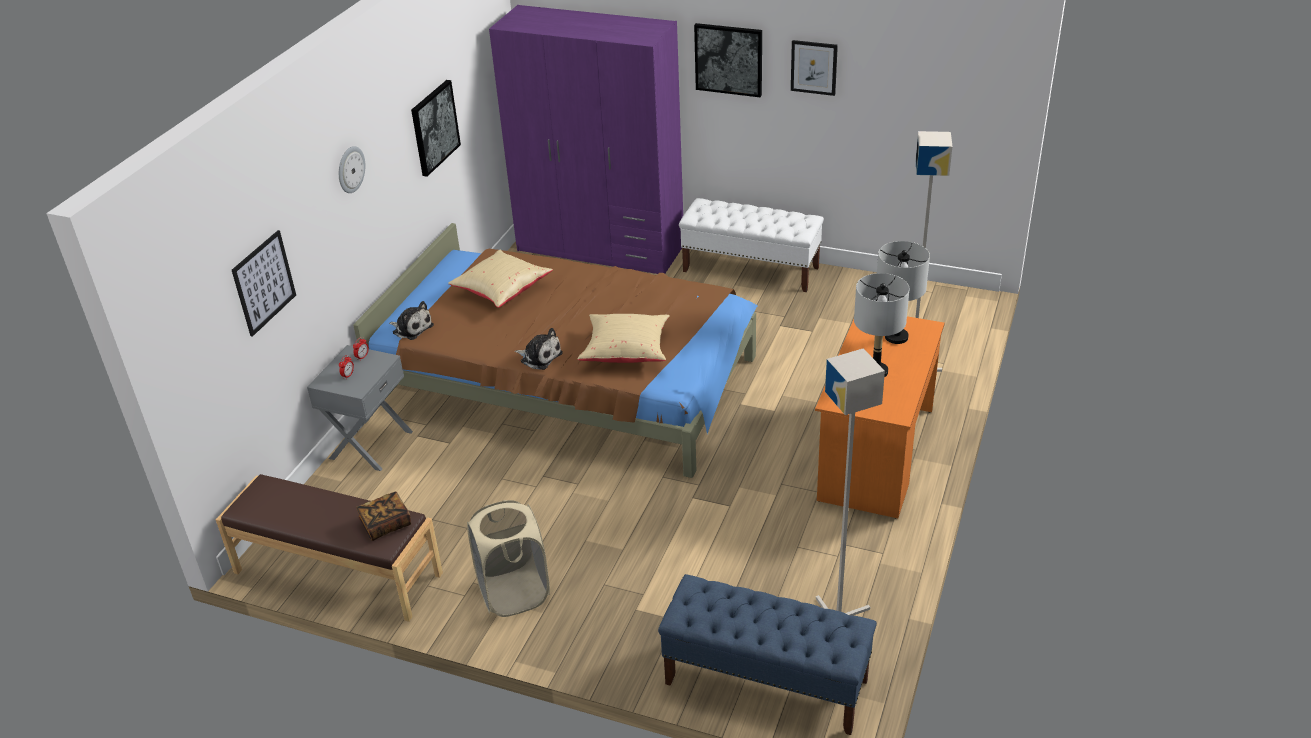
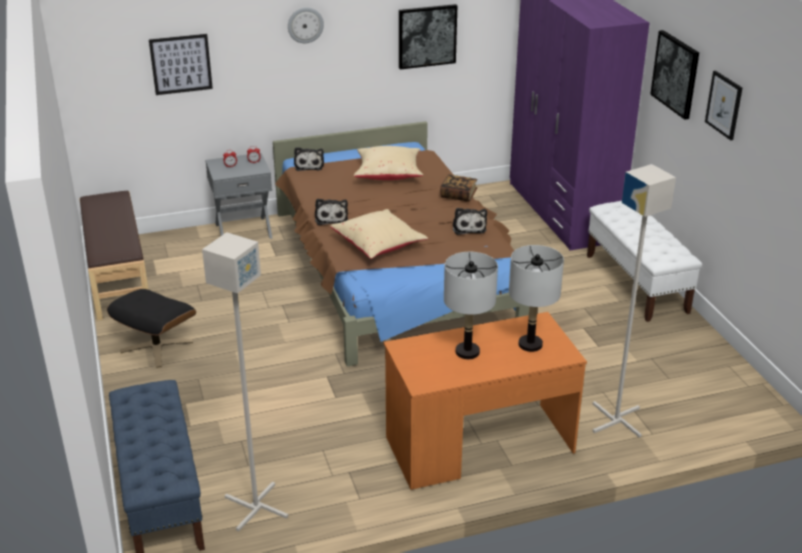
camera: 50 degrees right, 5 degrees down
(386, 524) = (119, 247): book -> book (458, 195)
(514, 593) = (156, 346): beige laundry basket -> black ottoman
(657, 290) = (468, 227): none -> plush toy

